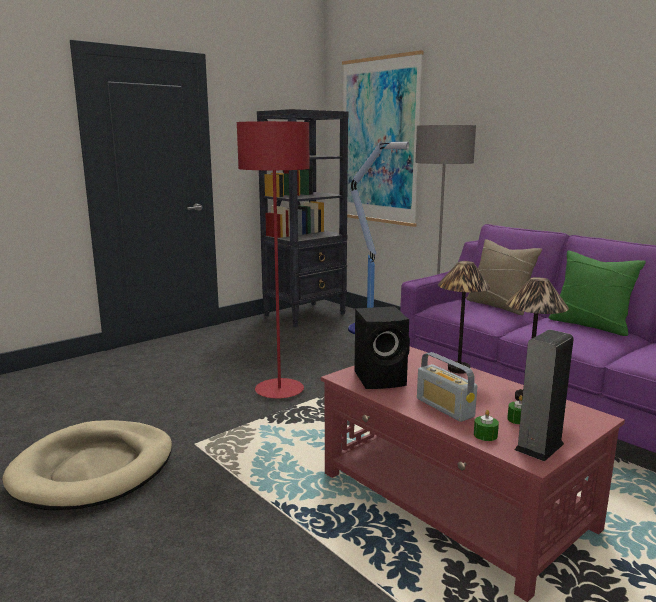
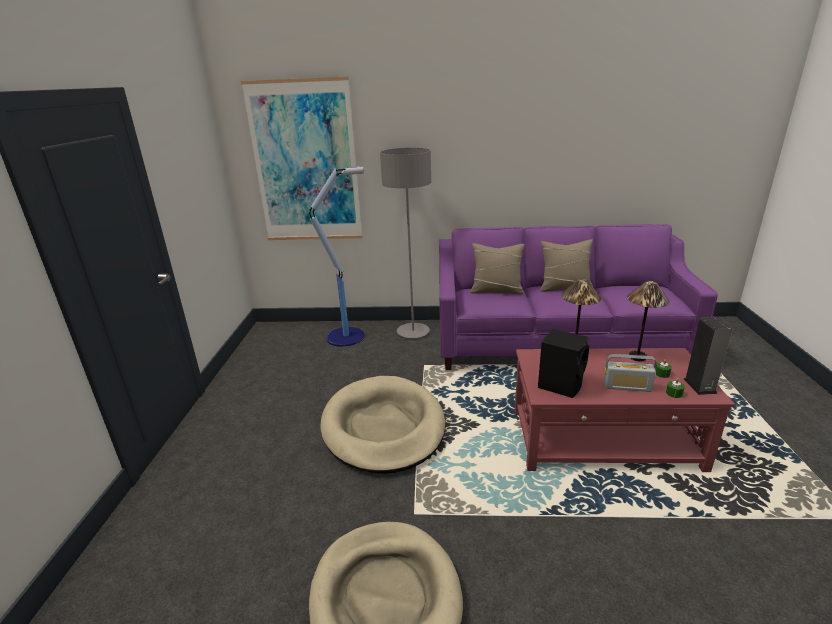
camera: 45 degrees left, 10 degrees up
(279, 391) = (383, 427): red floor lamp -> beige dog bed
(305, 315) = (269, 344): black bookcase -> none
(590, 325) = (564, 288): green pillow -> beige pillow

